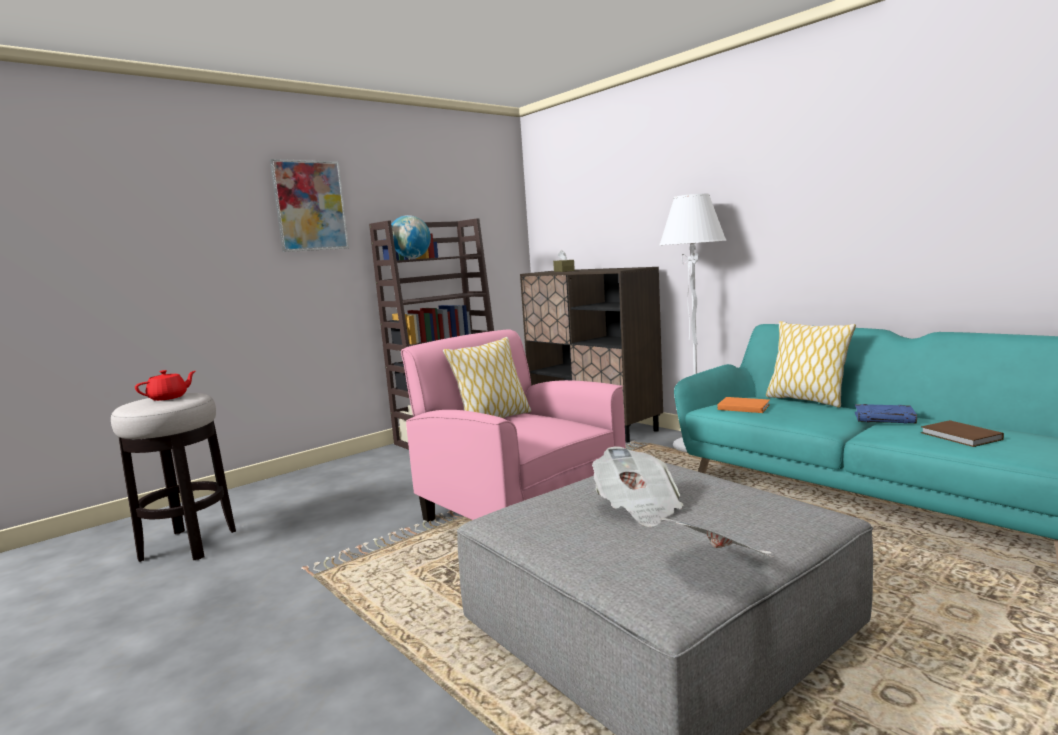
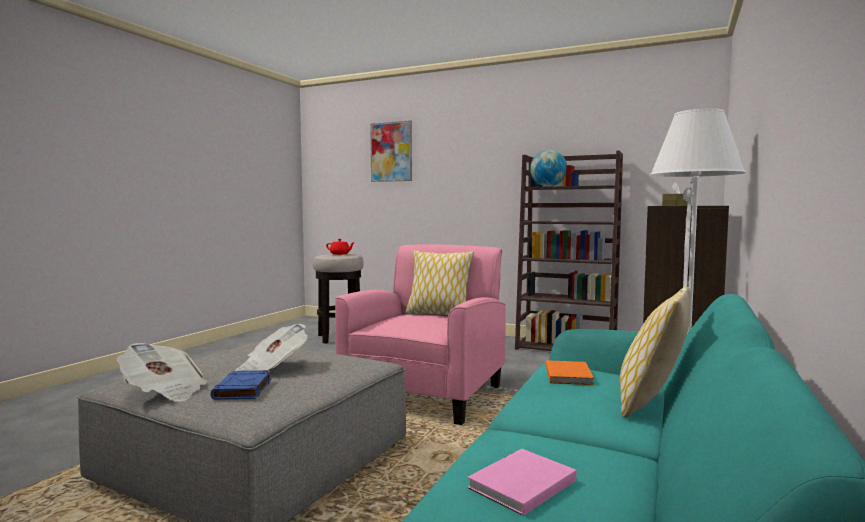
camera: 65 degrees right, 5 degrees down
(310, 206) = (488, 145): picture -> picture (391, 152)
(885, 418) = (589, 441): blue book -> blue book (243, 390)
(961, 437) = (519, 484): brown book -> pink book

